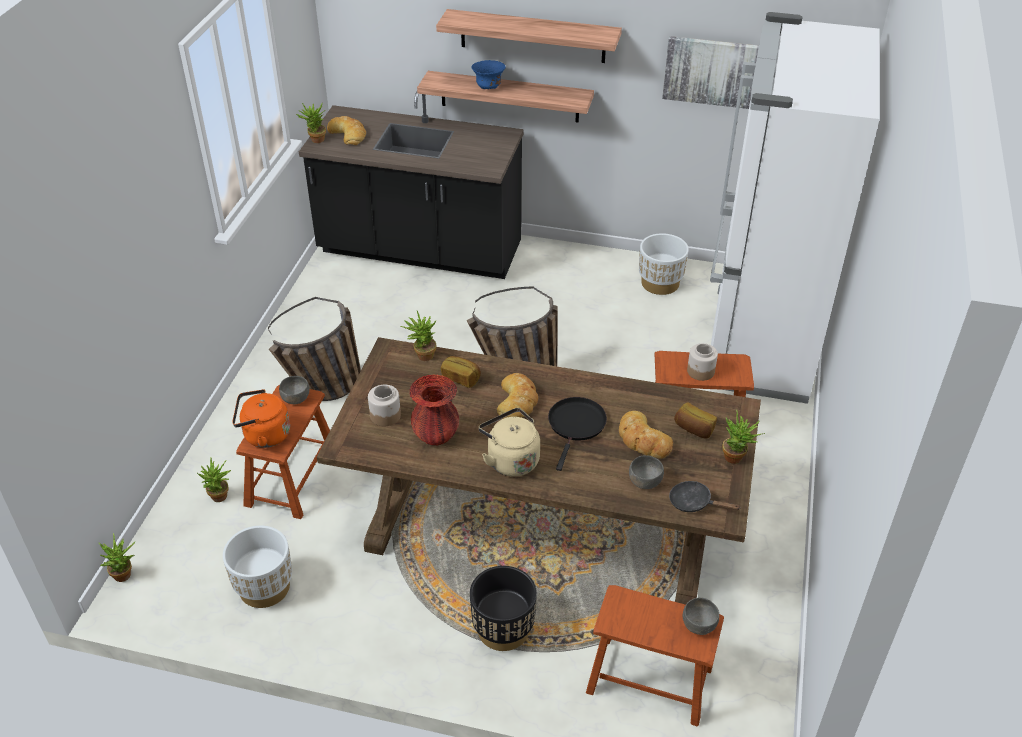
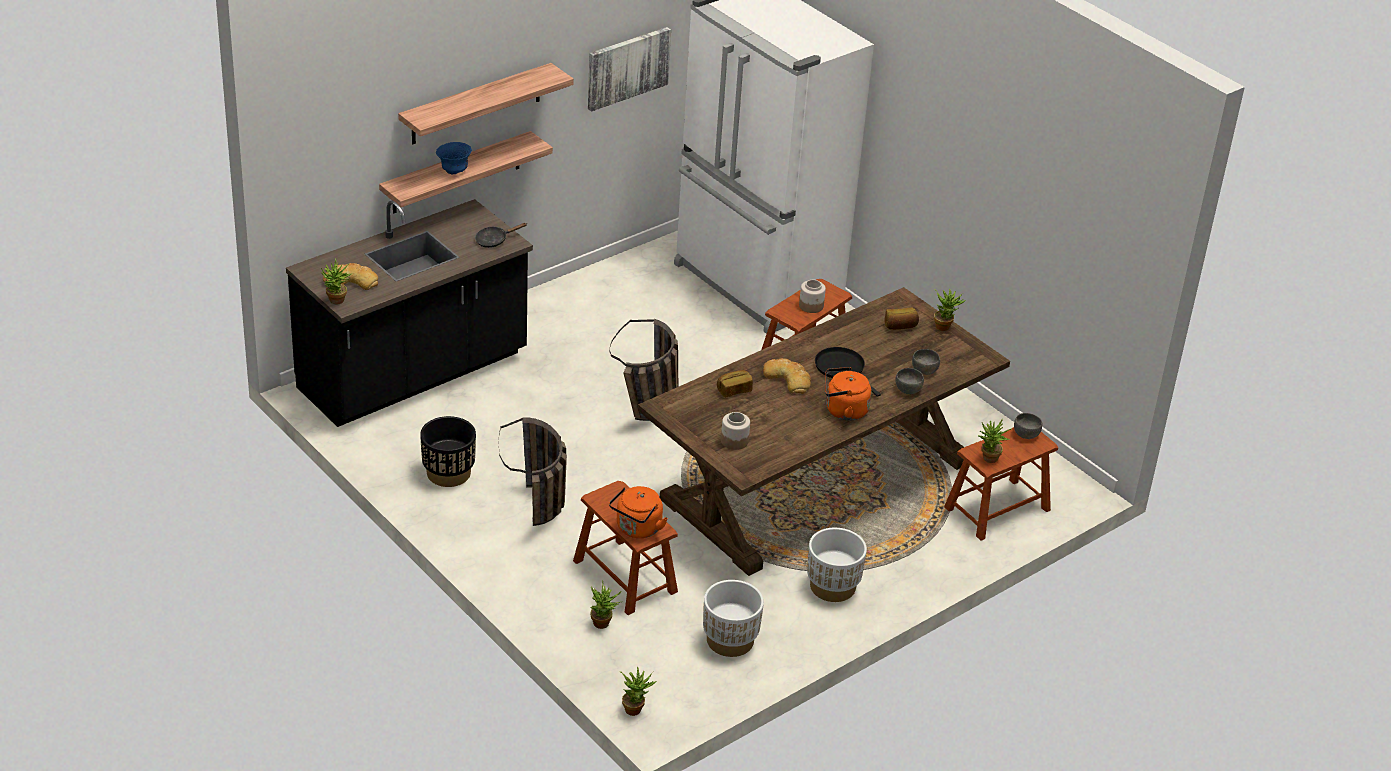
camera: 55 degrees left, 5 degrees down
(295, 398) = (612, 496): grey bowl -> grey bowl (908, 389)
(422, 356) = (687, 395): potted plant -> potted plant (988, 460)
(435, 435) = (781, 429): red vase -> none
(503, 629) = (892, 547): black planter -> black planter (448, 473)
(510, 460) = (843, 411): beige kettle -> orange kettle
(643, 440) = (887, 350): bread -> none
(660, 283) = (629, 284): white planter -> white planter (833, 587)
(694, 503) = (963, 362): black frying pan -> black frying pan (494, 240)

